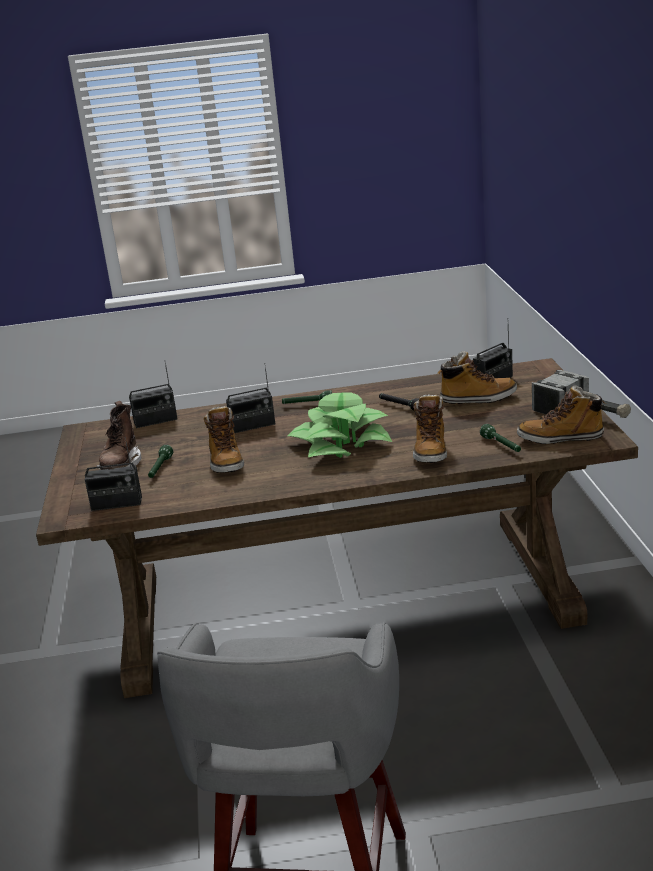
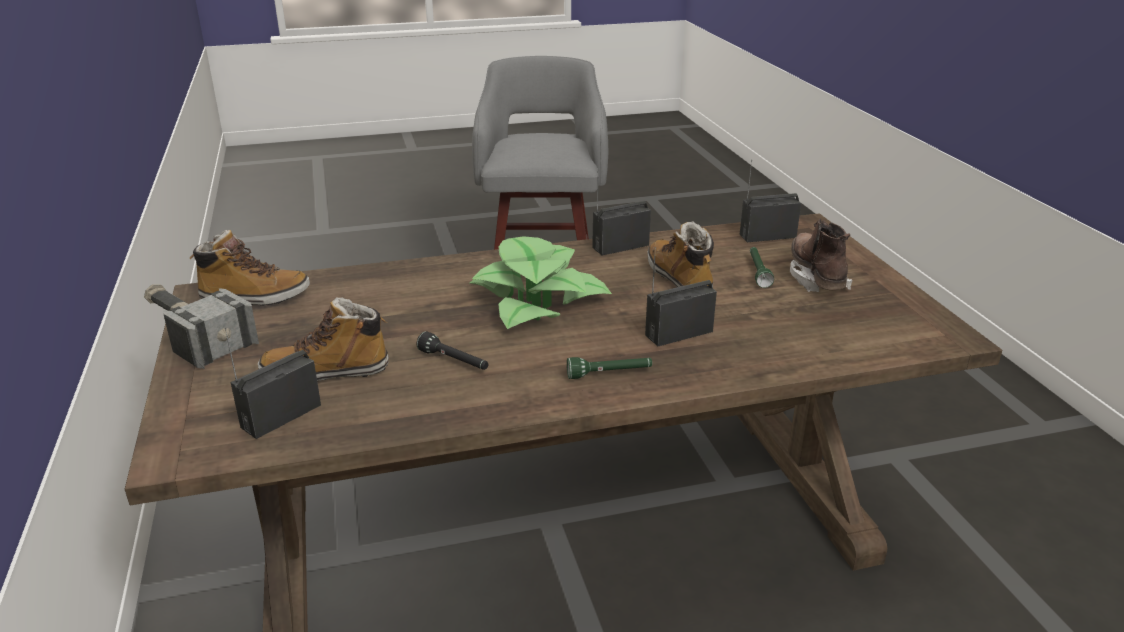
camera: 170 degrees right, 5 degrees up
(155, 421) = (848, 349): radio -> radio (620, 246)
(430, 451) = (422, 285): boot -> none
(501, 446) = (333, 289): green flashlight -> none

